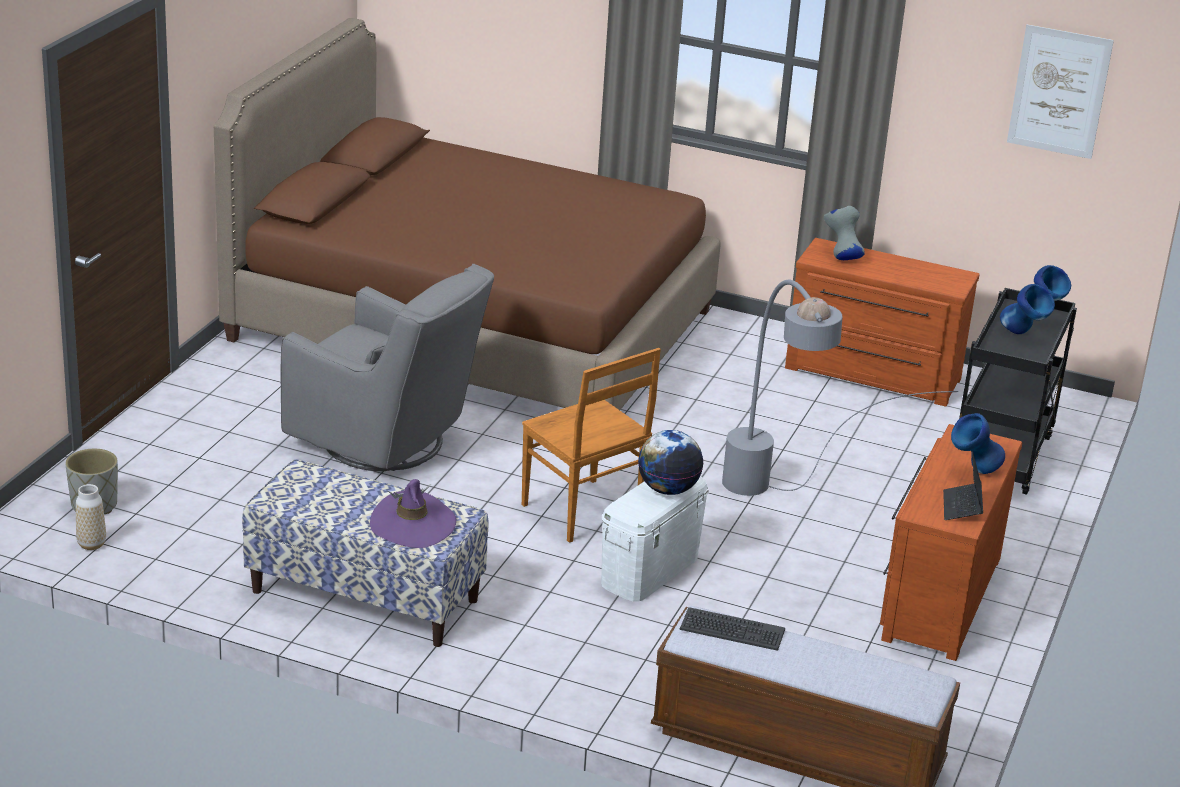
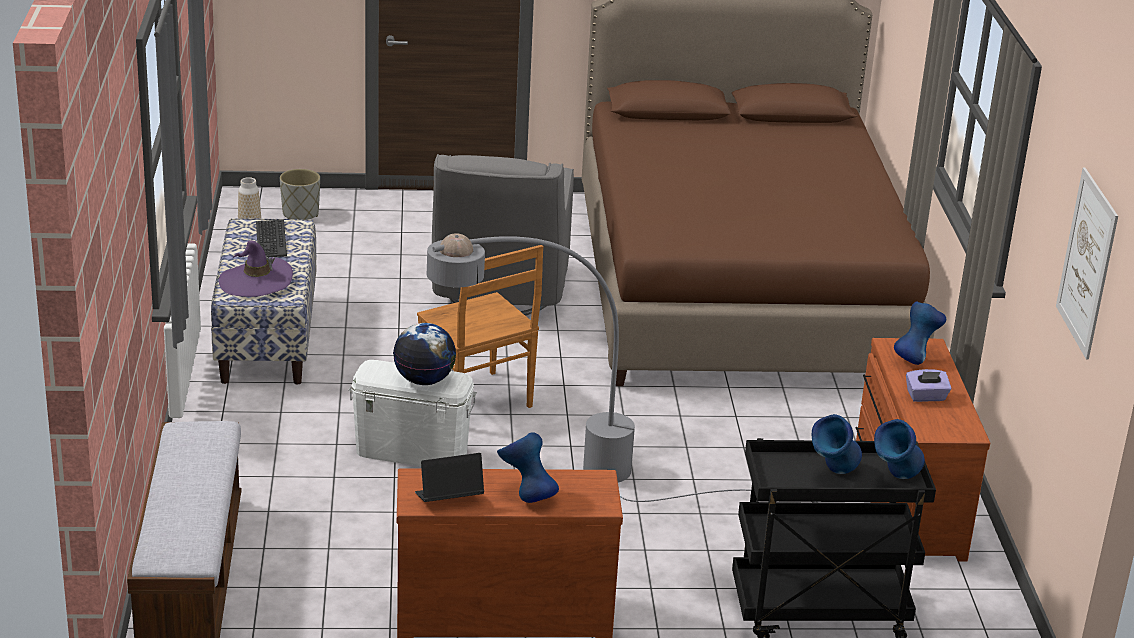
camera: 65 degrees right, 0 degrees up
(583, 512) = (477, 401): brown chair -> brown chair turned 60 degrees counterclockwise
(732, 630) = (204, 444): keyboard -> keyboard (270, 239)
(841, 257) = (915, 358): grey vase -> blue vase
(902, 272) = (926, 397): none -> purple tissue box

